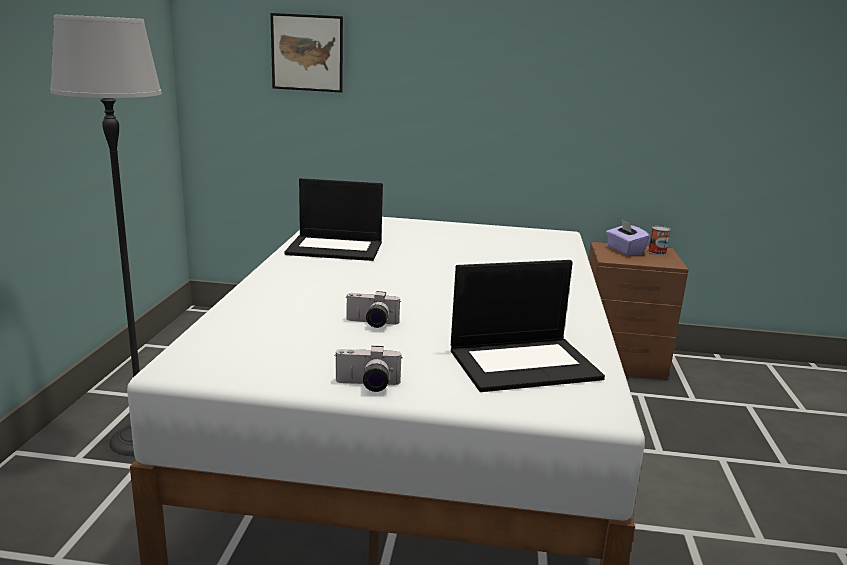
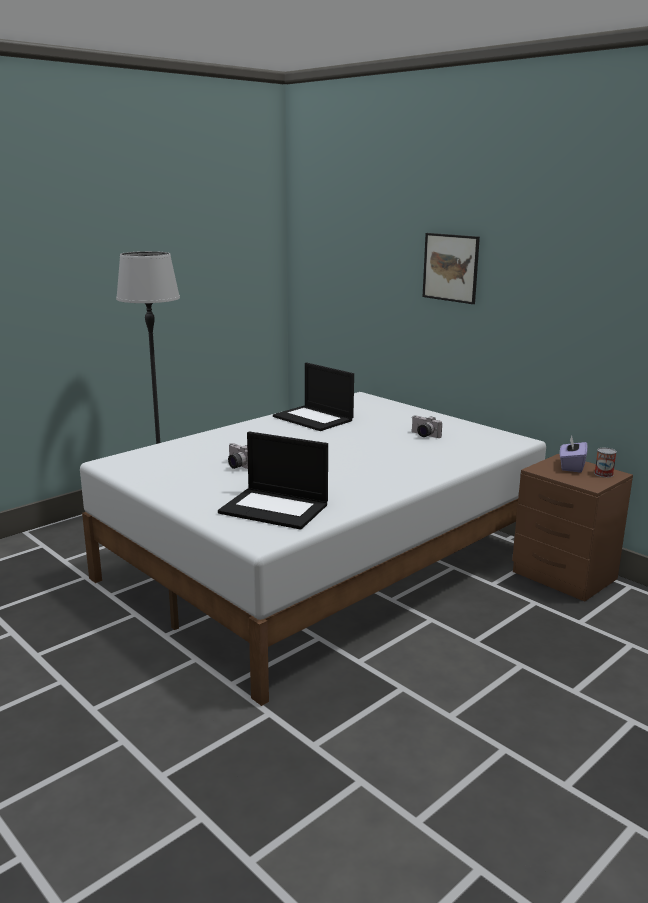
camera: 40 degrees right, 0 degrees up
(307, 53) = (360, 263): picture -> picture (450, 267)
(367, 385) = (171, 494): camera -> camera (423, 435)

